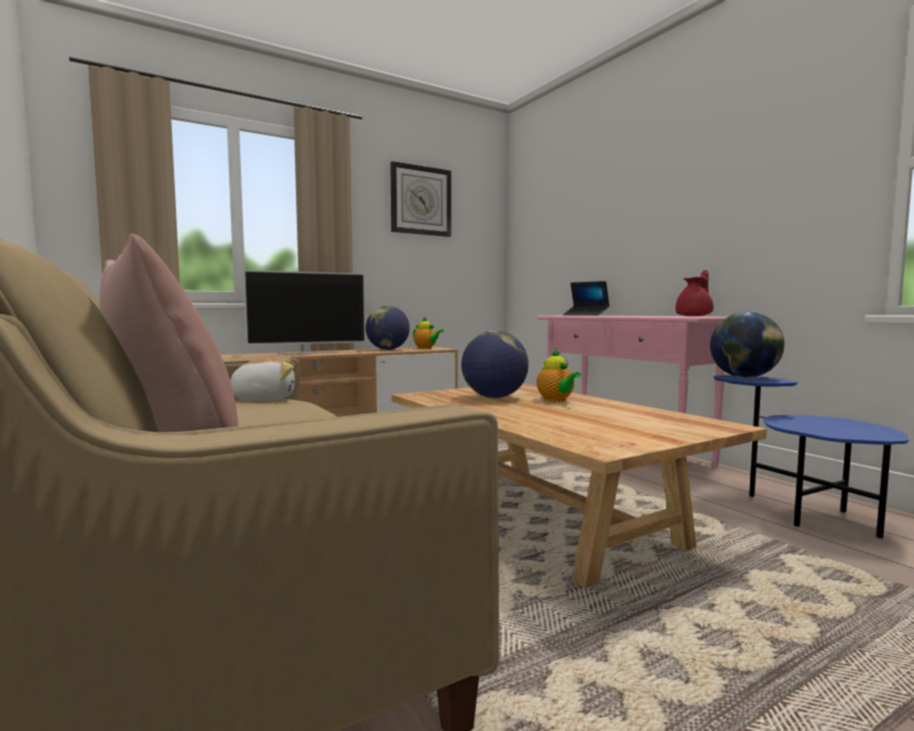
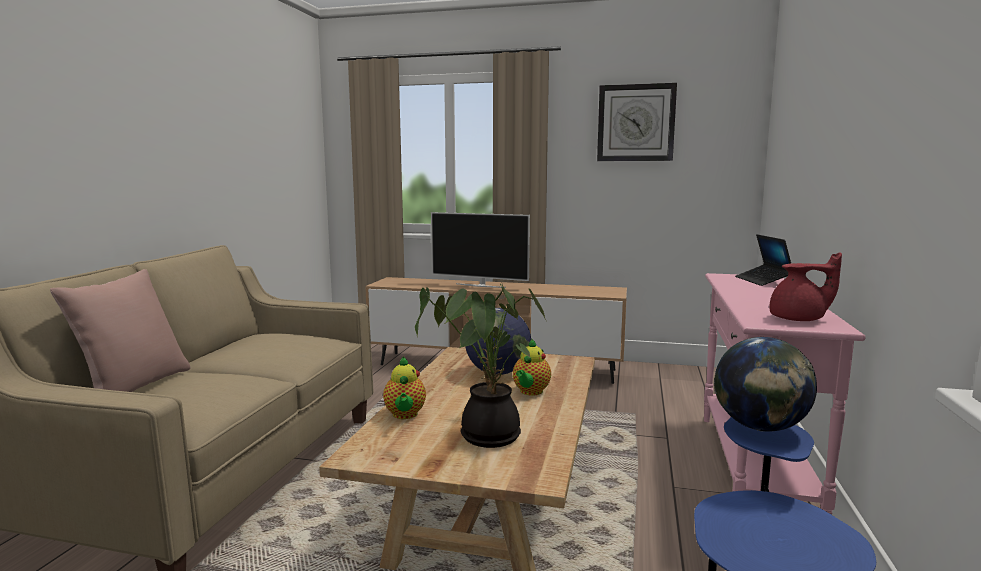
camera: 45 degrees right, 5 degrees up
(263, 399) = (307, 341): plush toy -> none
(388, 349) = (561, 288): globe -> none
(426, 348) = (602, 291): teapot -> teapot (405, 415)
(623, 420) = (485, 435): none -> potted plant

